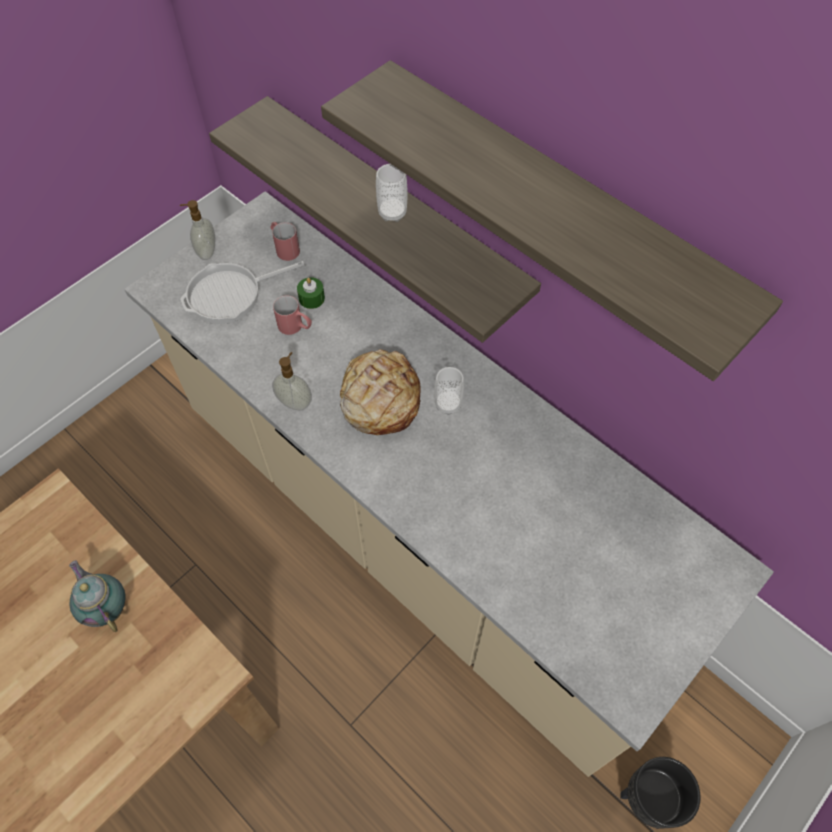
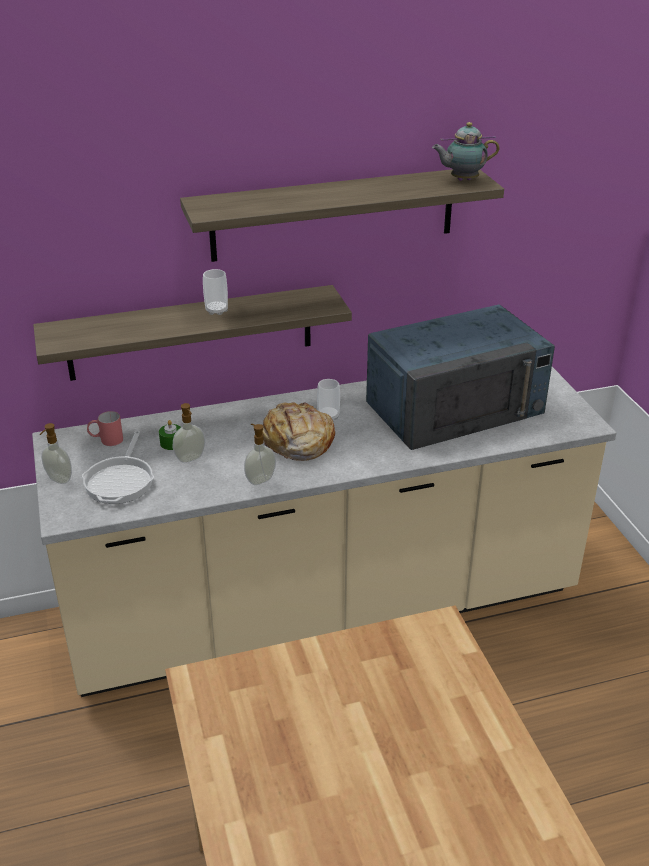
camera: 60 degrees left, 25 degrees down
(107, 607) = (336, 672): teapot -> teapot (462, 180)
(295, 327) = (191, 458): red mug -> soap dispenser
(561, 523) = (455, 406): none -> blue microwave
(647, 799) = (601, 579): black planter -> none

